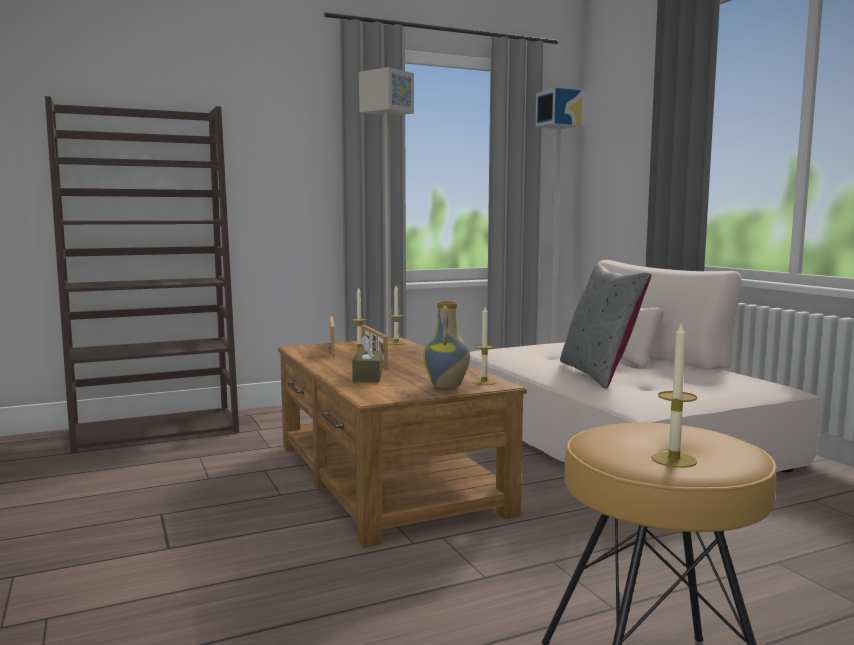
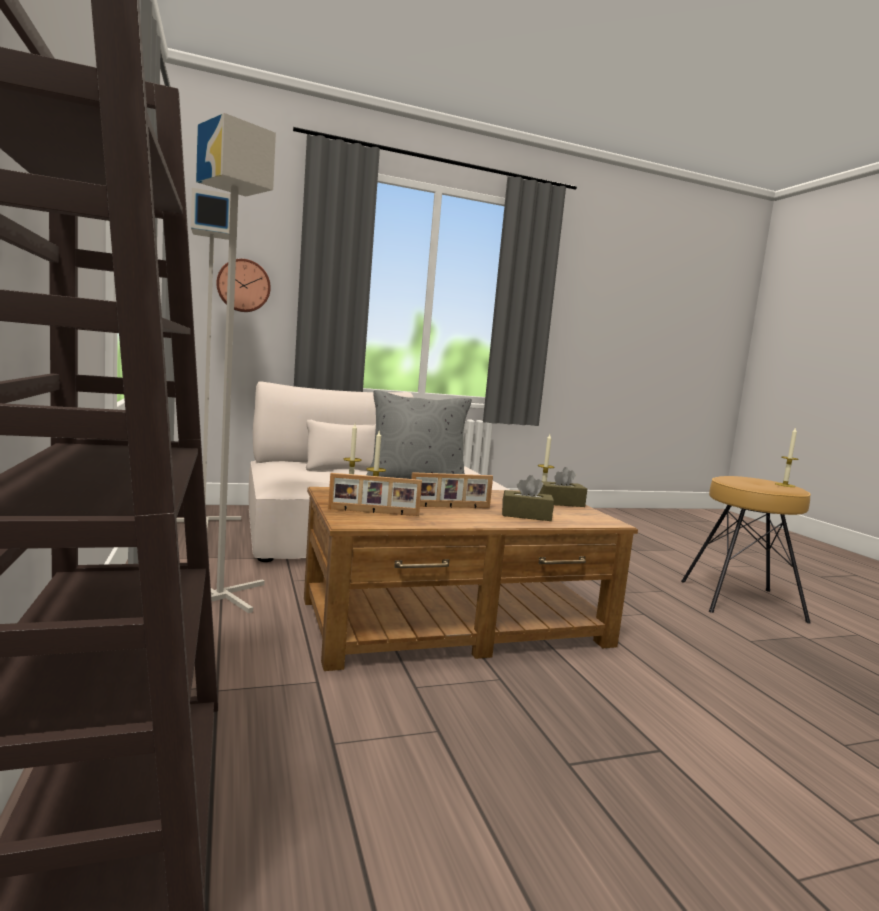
camera: 85 degrees left, 0 degrees up
(448, 386) = (560, 503): vase -> brown tissue box
(627, 163) = (243, 286): none -> wall clock

